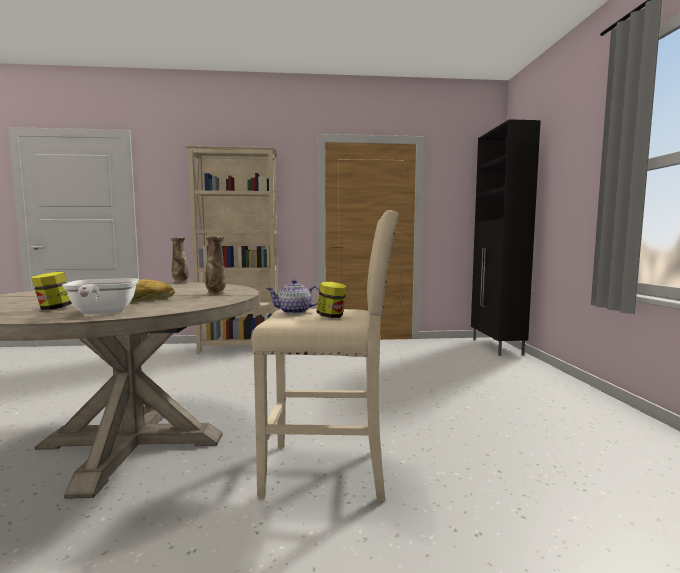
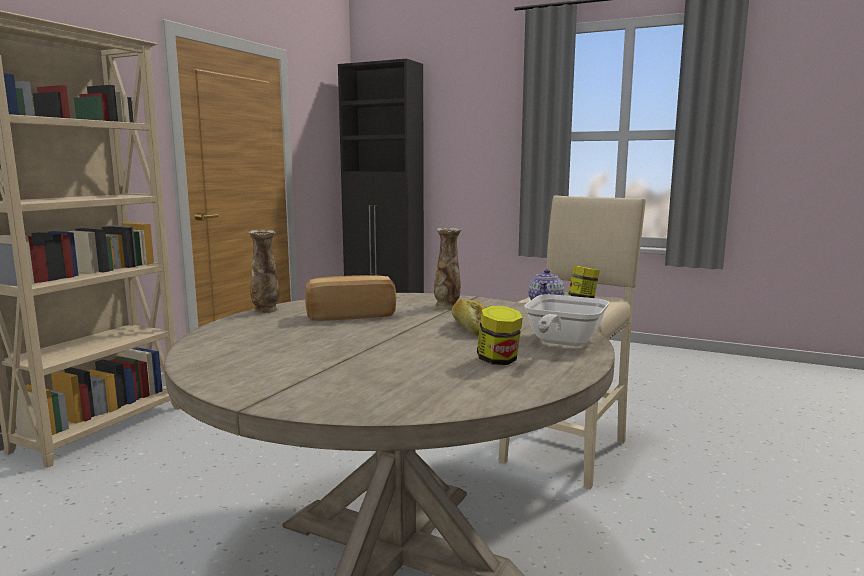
camera: 60 degrees left, 5 degrees up
(102, 313) = (562, 343): frying pan -> frying pan turned 105 degrees clockwise
(175, 288) = (350, 315): none -> bread

